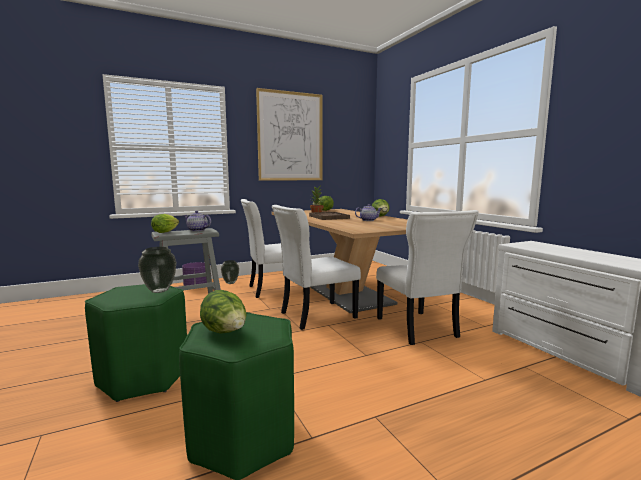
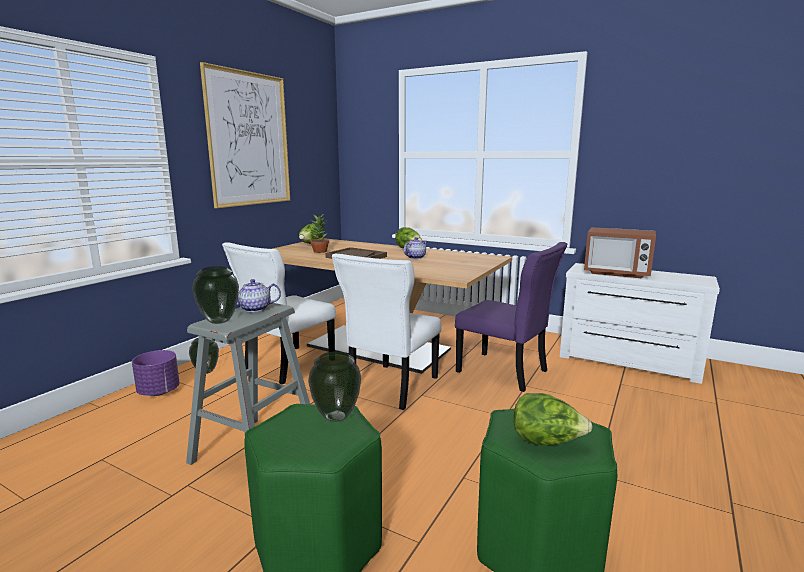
camera: 35 degrees left, 5 degrees up
(166, 232) = (218, 321): lettuce -> vase
(418, 329) = (505, 372): white chair -> purple chair
(553, 250) = (616, 273): none -> microwave

